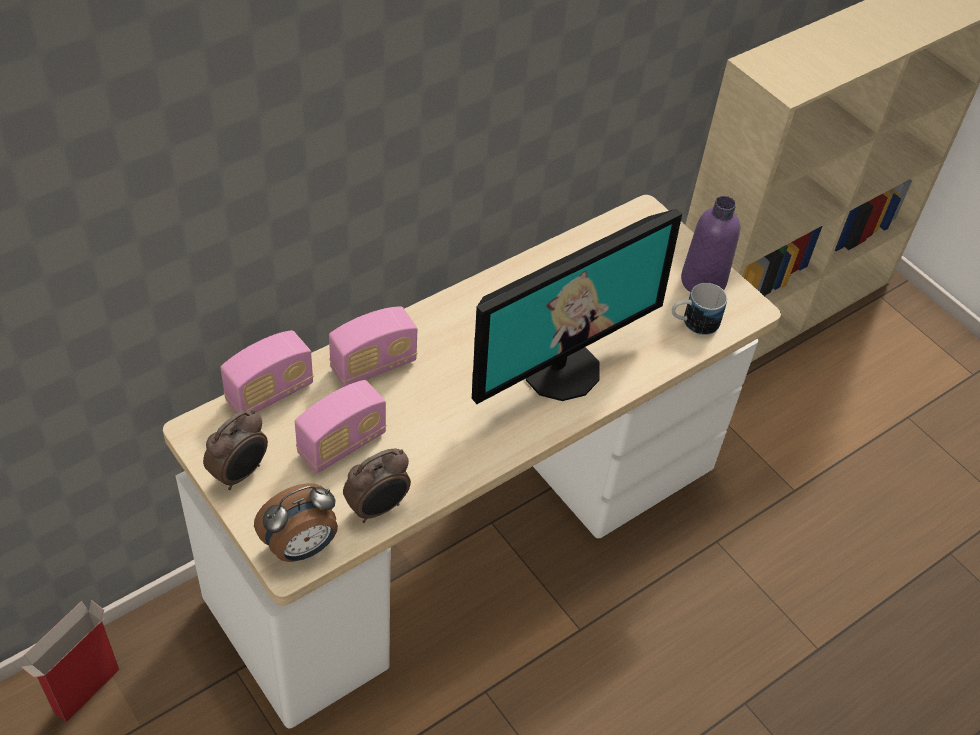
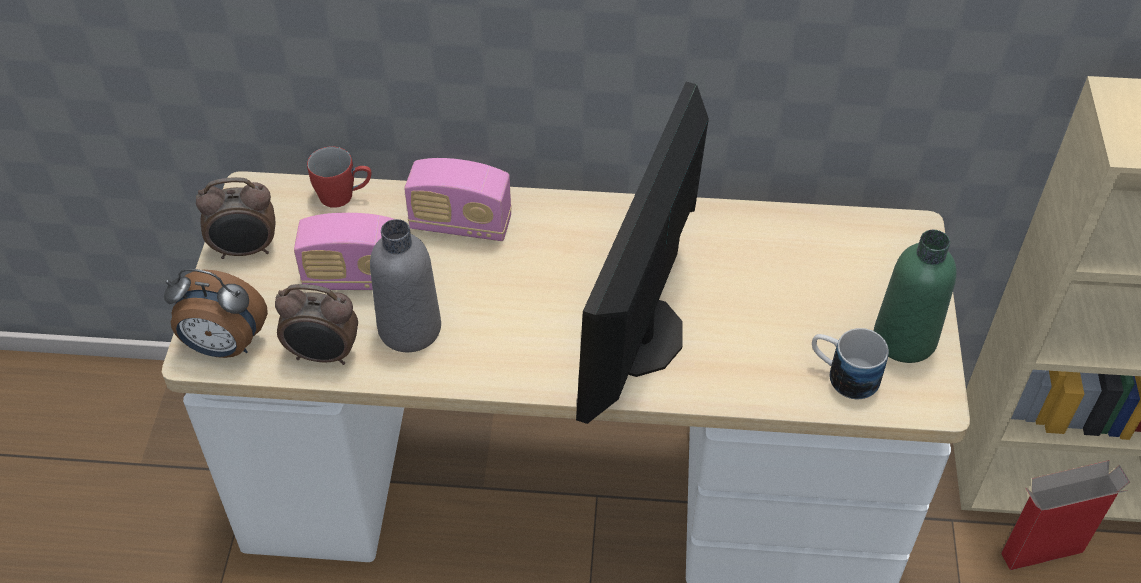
camera: 45 degrees right, 0 degrees up
(85, 692) = (129, 406): cardboard box -> cardboard box (1040, 553)
(270, 393) = (344, 196): radio -> red mug
(415, 454) = (409, 328): none -> grey bottle
(561, 370) = (639, 337): monitor -> monitor turned 105 degrees clockwise
(703, 281) = (904, 339): purple bottle -> green bottle

